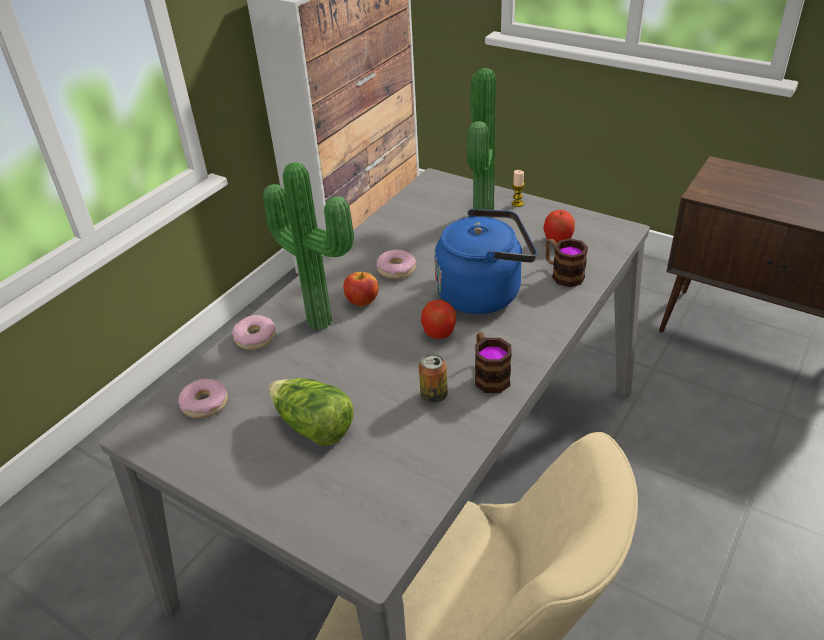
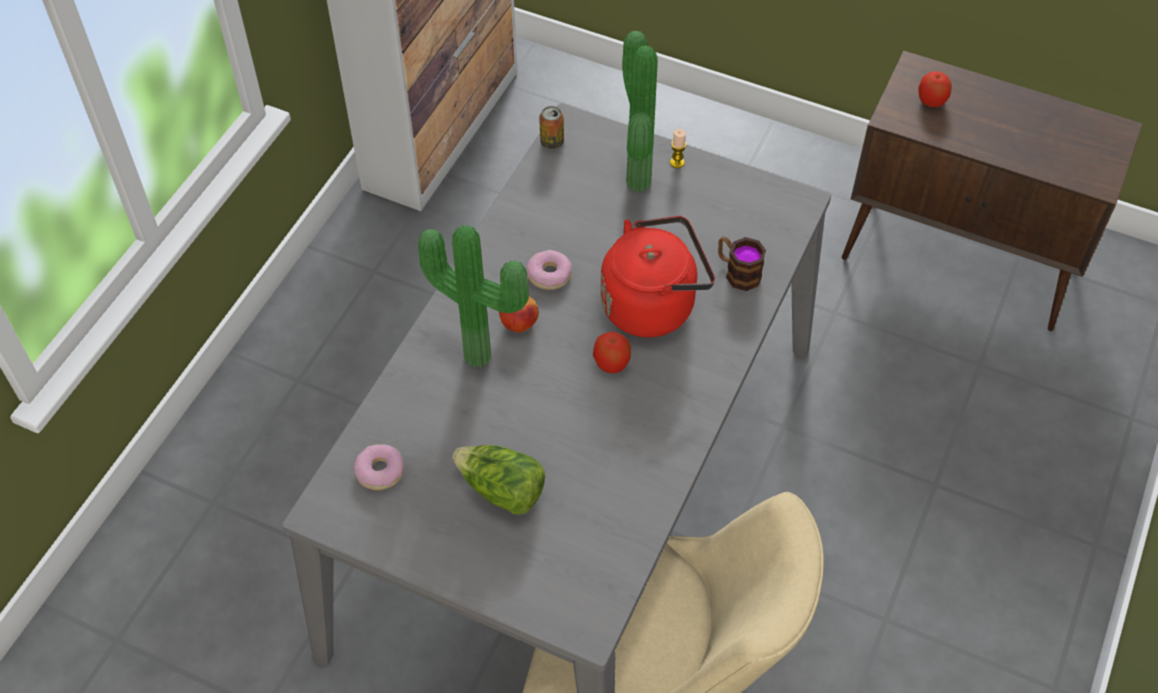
camera: 10 degrees left, 15 degrees up
(255, 337) = (410, 382): donut -> none
(434, 395) = (618, 443): can -> can (552, 142)
(484, 293) = (653, 304): blue kettle -> red kettle
(489, 375) = (671, 414): mug -> none
(558, 240) = (729, 221): apple -> apple (931, 101)

